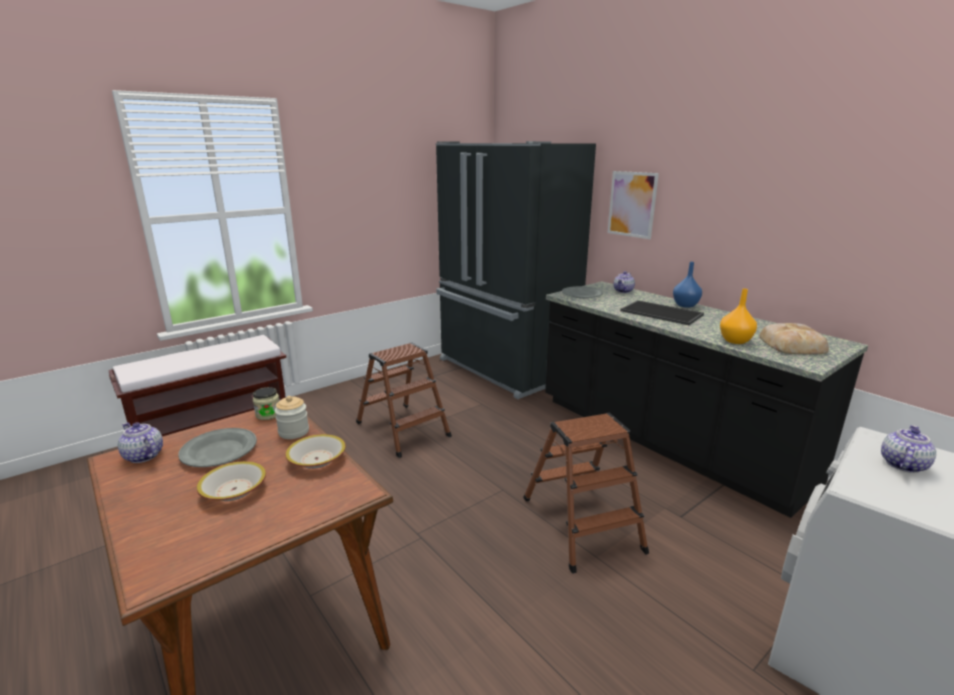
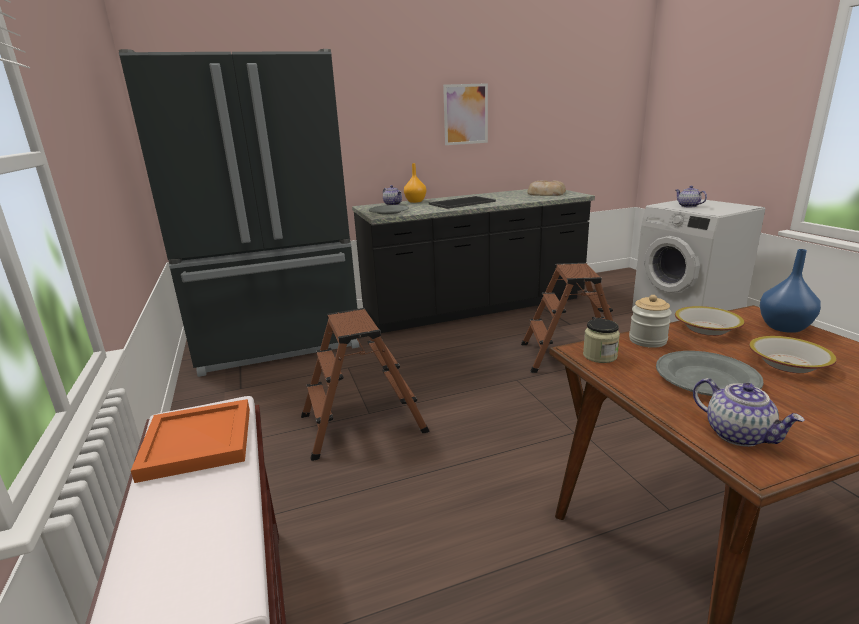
camera: 70 degrees left, 0 degrees up
(143, 456) = (739, 434): teapot -> teapot turned 90 degrees counterclockwise
(234, 348) = (199, 443): none -> orange tray
(632, 204) = (366, 124): picture -> picture (465, 114)
(686, 305) = (449, 198): blue vase -> blue vase (784, 327)
(736, 341) = (534, 198): orange vase -> orange vase (416, 201)

